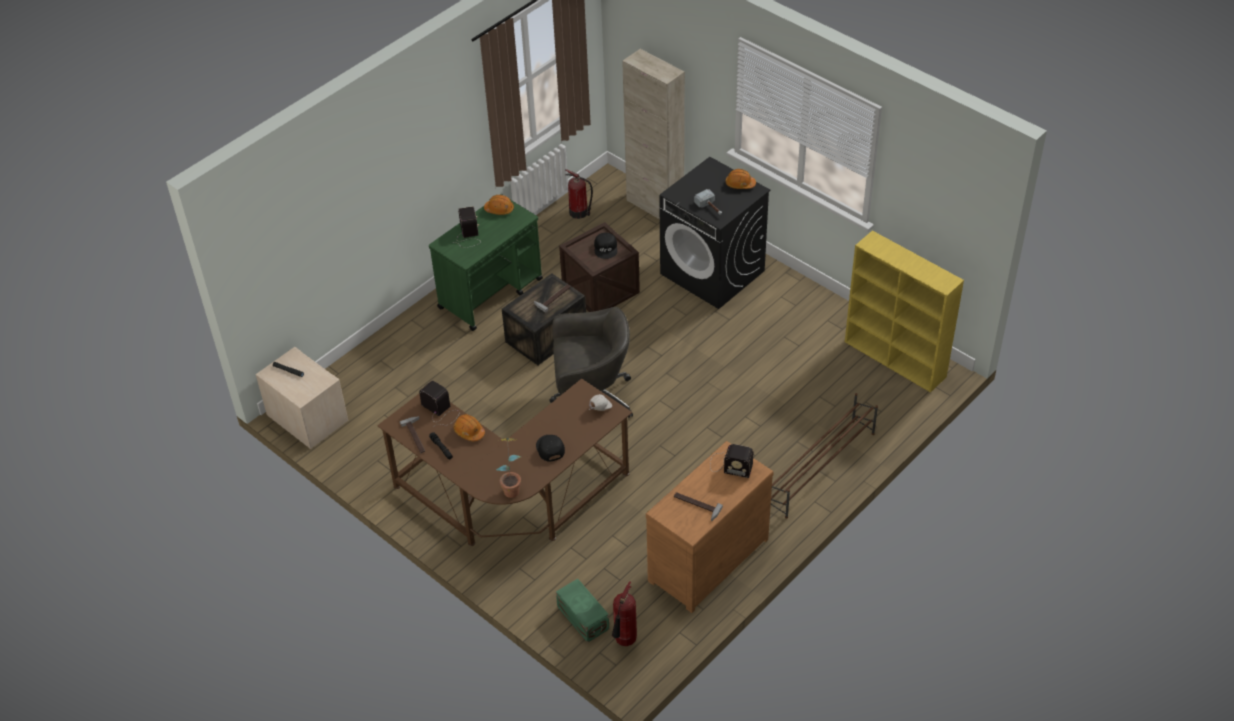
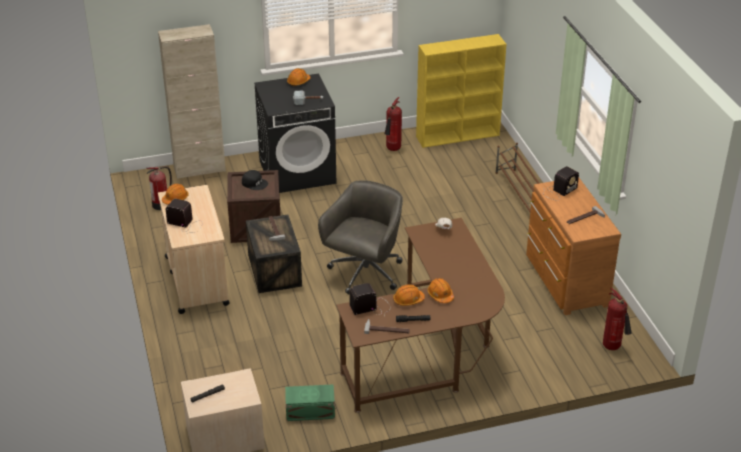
camera: 60 degrees left, 10 degrees down
(491, 293) = (196, 280): green cart -> beige cart
(493, 450) = (440, 295): none -> orange hard hat
(512, 487) = (487, 299): potted plant -> none
(549, 448) = (463, 267): black cap -> none
(583, 618) = (576, 360): green storage box -> green storage box (311, 411)
(818, 321) = (393, 150): none -> fire extinguisher

